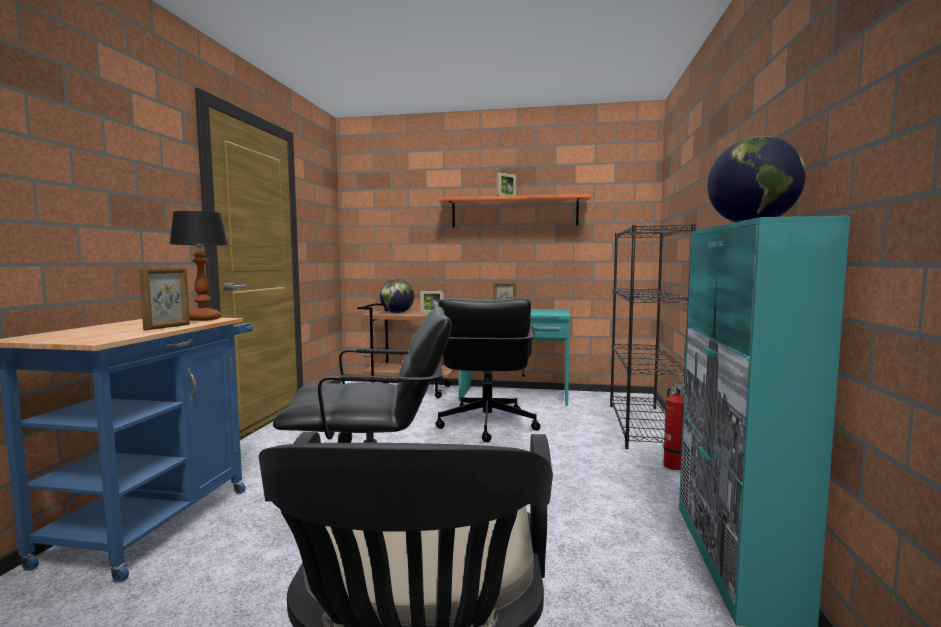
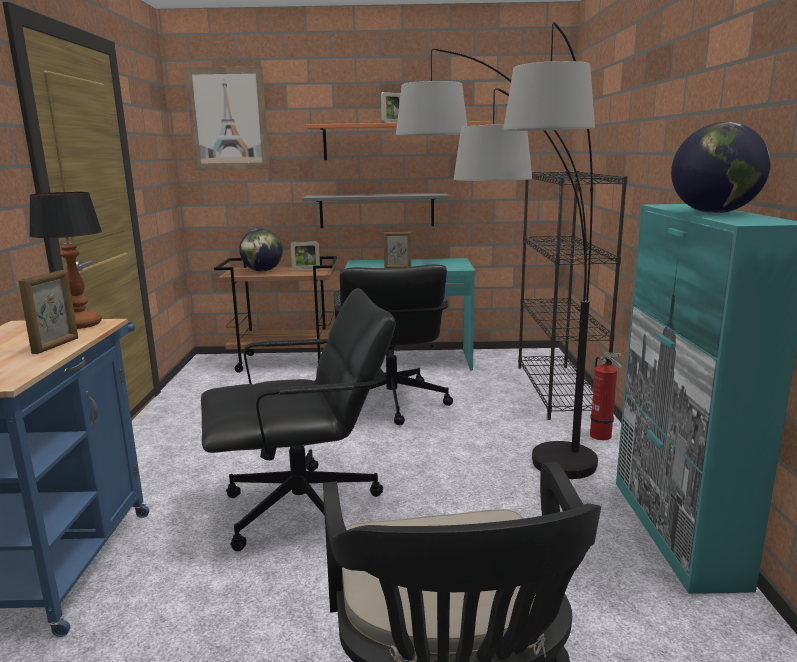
camera: 10 degrees left, 10 degrees up
(381, 196) = (228, 119): none -> picture
(493, 268) = (376, 210): none -> grey shelf
(568, 502) = (508, 488): none -> floor lamp

